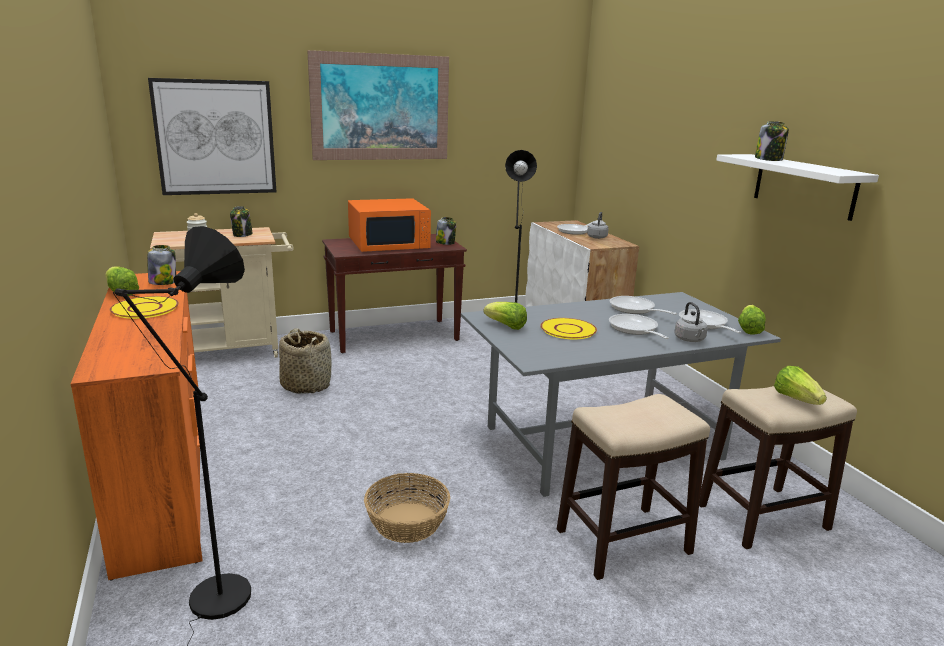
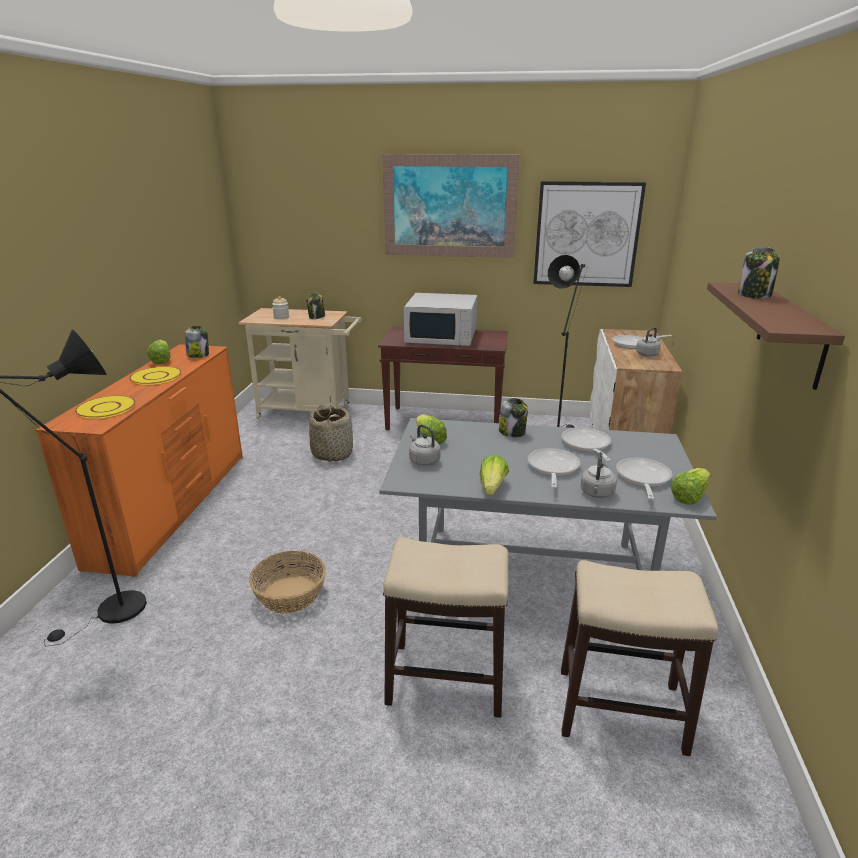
camera: 30 degrees right, 5 degrees up
(215, 137) = (307, 232): picture -> picture (586, 235)
(389, 243) = (442, 336): orange microwave -> white microwave
(445, 243) = (494, 341): jar -> jar (512, 432)
(526, 342) = (423, 460): none -> grey kettle
(568, 330) = (483, 455): yellow plate -> yellow plate (106, 408)
(796, 399) = (650, 594): lettuce -> lettuce (492, 487)
(804, 186) = (791, 333): white shelf -> brown shelf

